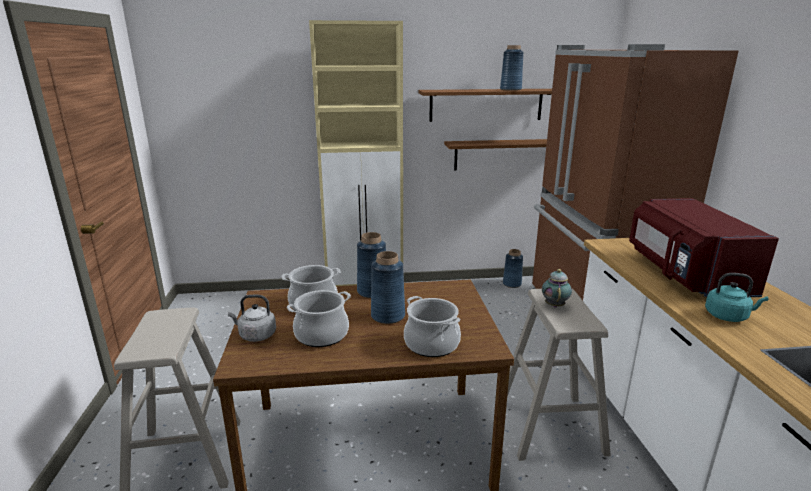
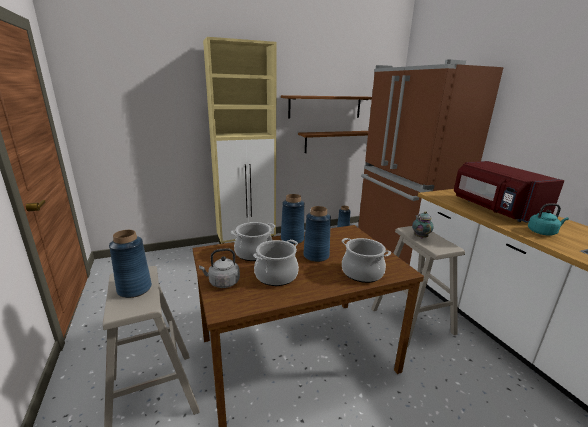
camera: 15 degrees left, 0 degrees up
(510, 89) = (342, 96): blue vase -> blue vase (134, 289)

